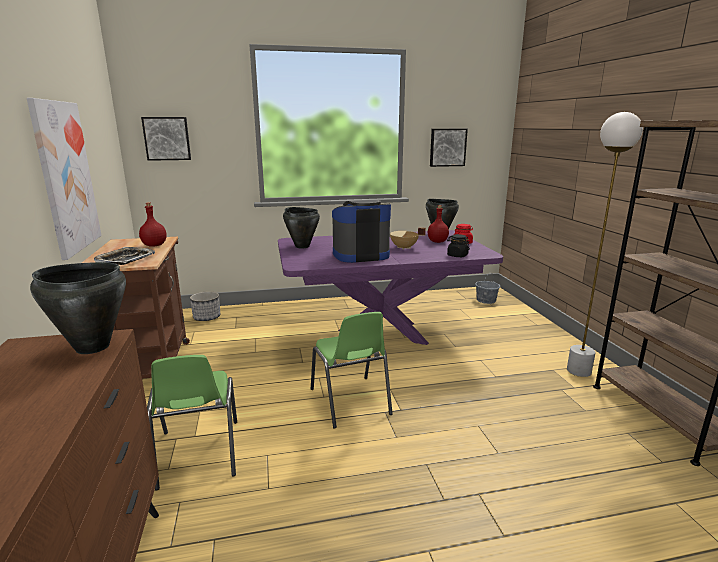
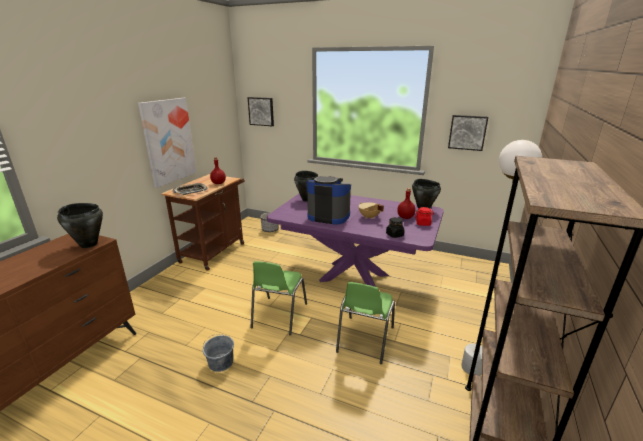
camera: 35 degrees right, 5 degrees up
(198, 454) = (179, 311): green chair -> green chair (364, 340)
(486, 300) = (477, 275): grey bucket -> grey bucket (221, 362)

